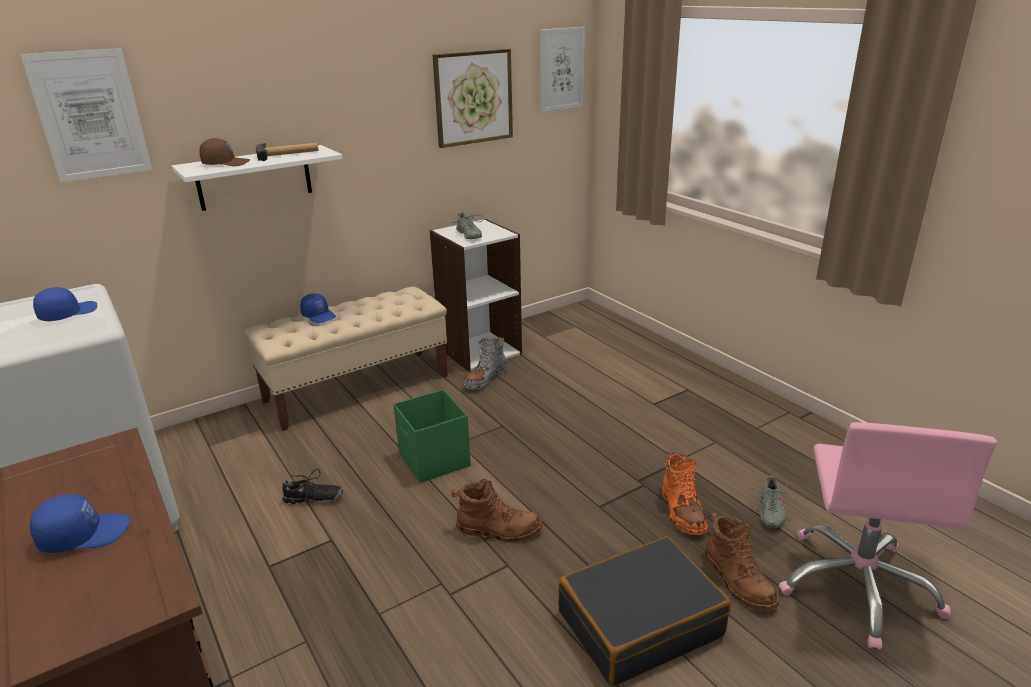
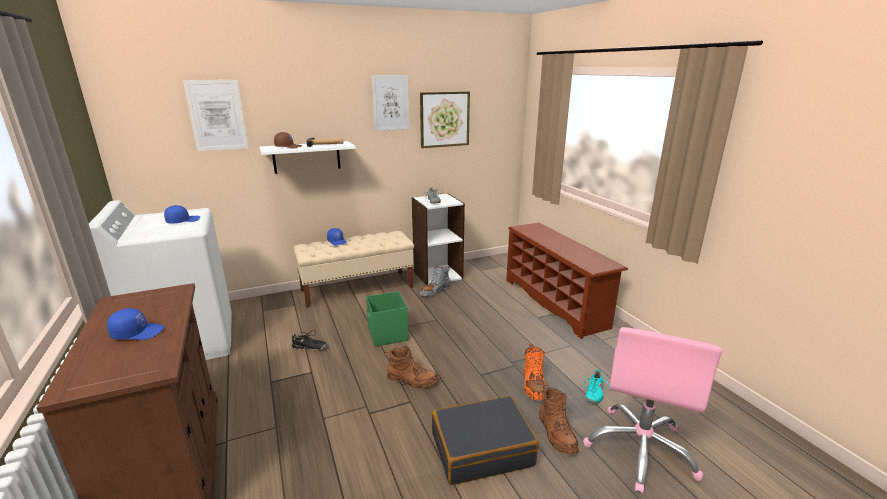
camera: 10 degrees right, 5 degrees down
(561, 69) = (503, 106): picture -> picture (390, 103)
(673, 377) = (555, 302): none -> brown shoe rack
(770, 511) = (593, 393): grey shoe -> turquoise shoe

